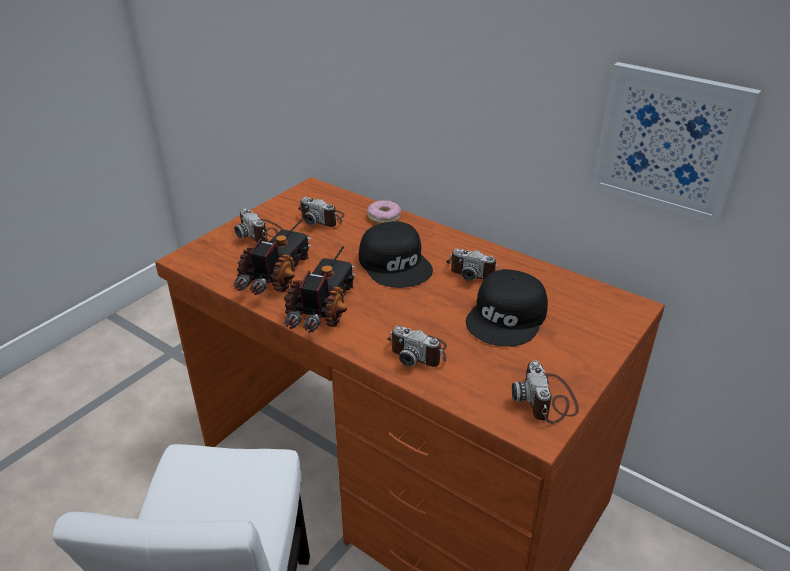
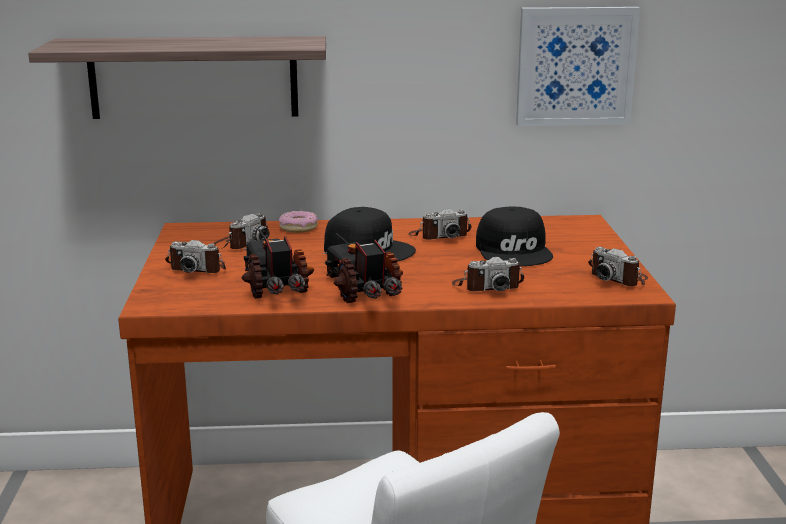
camera: 40 degrees left, 15 degrees down
(322, 218) = (240, 243): camera -> camera turned 45 degrees counterclockwise
(333, 65) = (193, 77): none -> shelf

